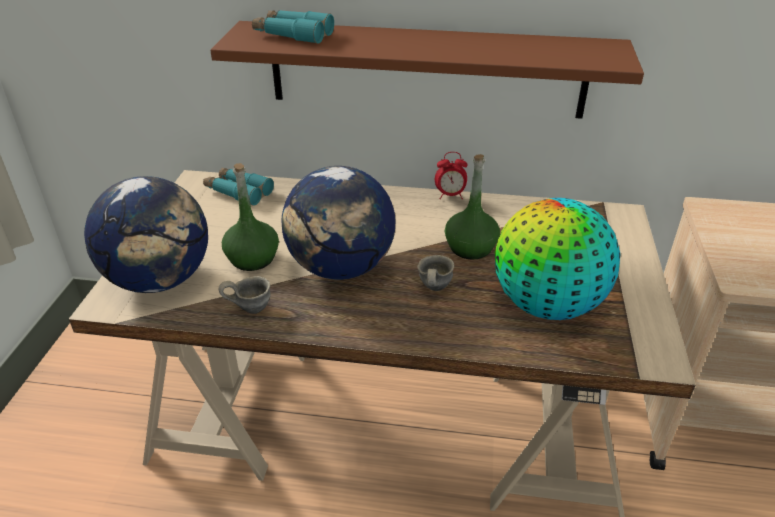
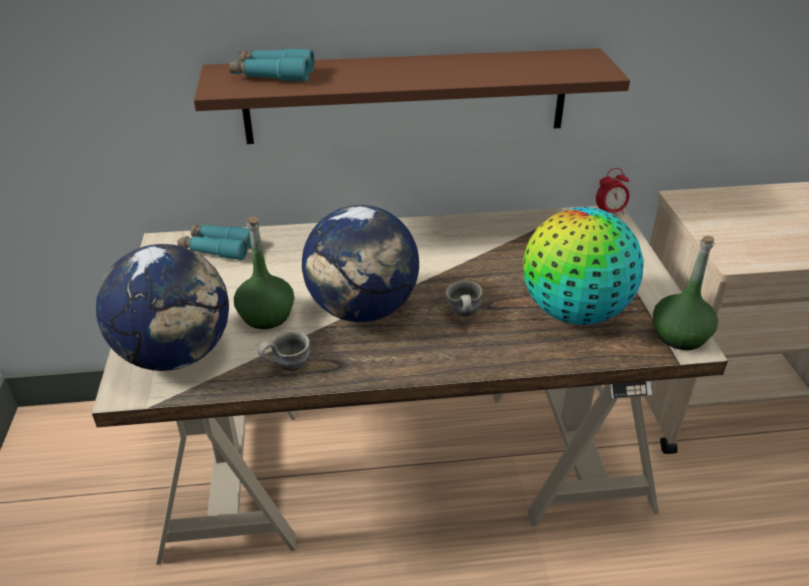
camera: 15 degrees left, 0 degrees up
(450, 195) = (439, 221): alarm clock -> alarm clock (610, 212)
(470, 247) = (480, 269): green bottle -> green bottle (679, 336)

